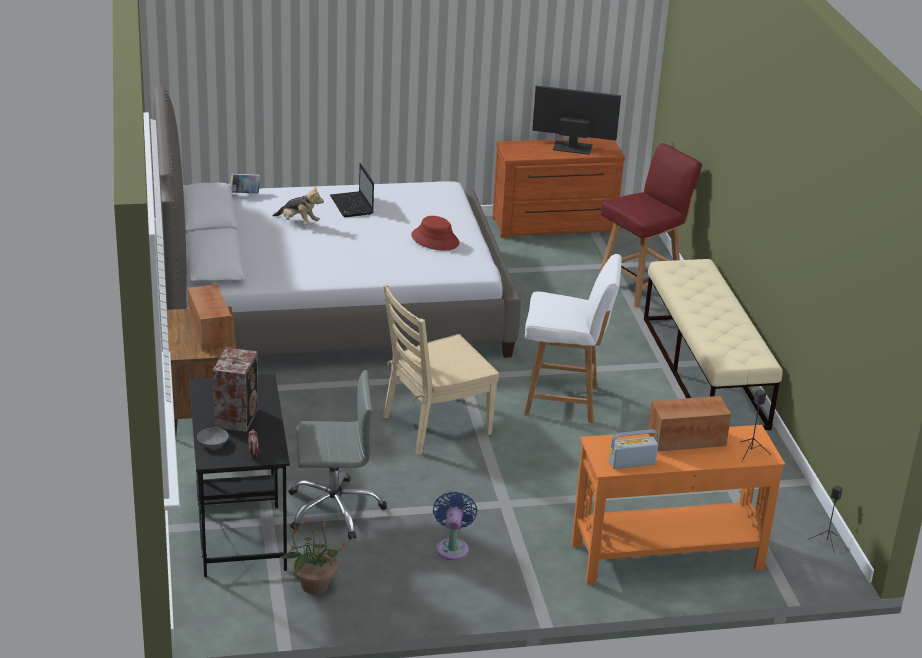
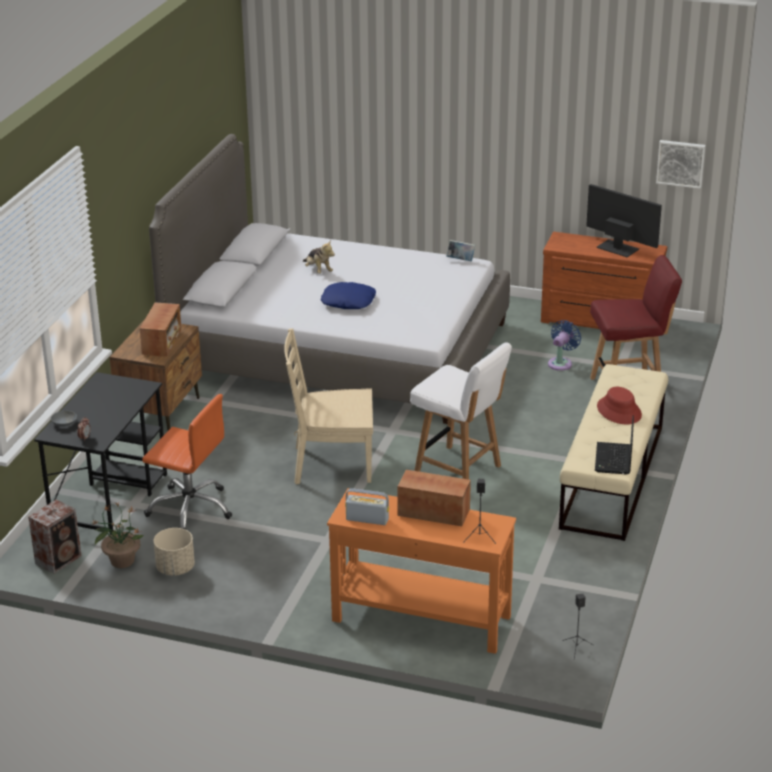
camera: 30 degrees right, 0 degrees up
(237, 417) = (101, 408): speaker -> speaker (59, 559)
(245, 194) = (299, 239): book -> book (460, 260)
(334, 509) = (190, 508): grey office chair -> orange office chair
(352, 206) = (376, 265): laptop -> laptop (614, 460)
(363, 248) = (348, 301): none -> blue pillow
(378, 577) = (175, 568): none -> beige planter
(435, 239) = (415, 305): red hat -> red hat (619, 411)
(452, 547) = (253, 562): blue fan -> blue fan (561, 363)
(627, 50) = (680, 163): none -> picture

